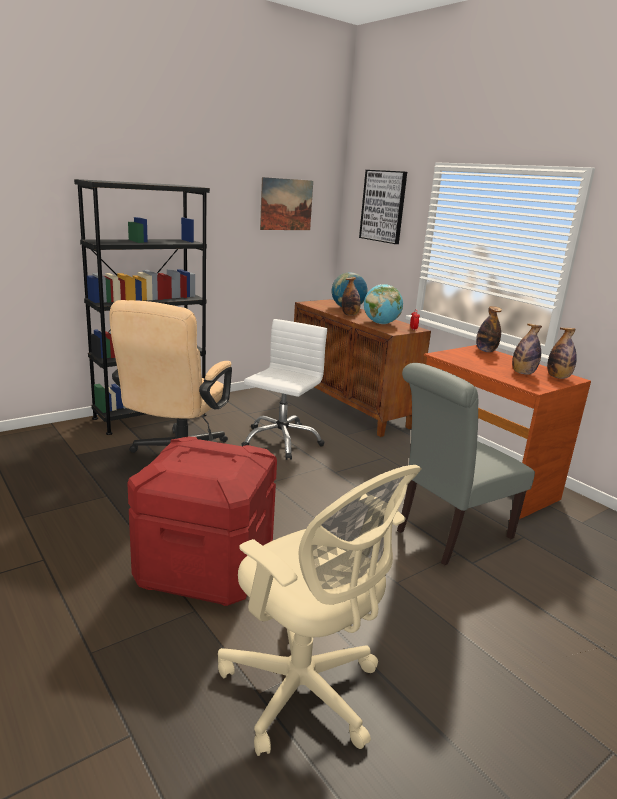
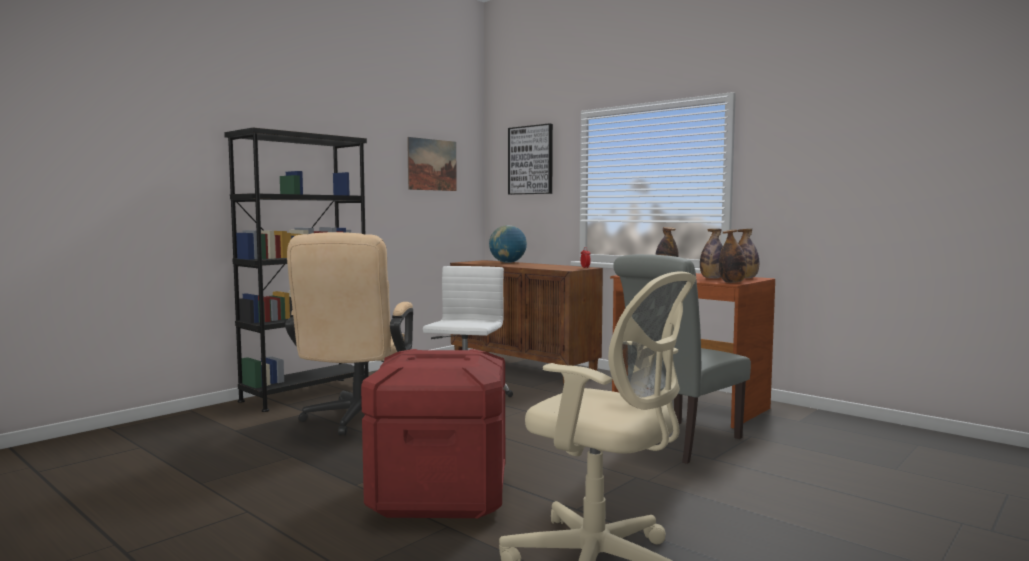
camera: 10 degrees left, 15 degrees down
(350, 315) = (514, 265): bottle -> bottle (732, 282)
(381, 323) = (550, 267): globe -> none

